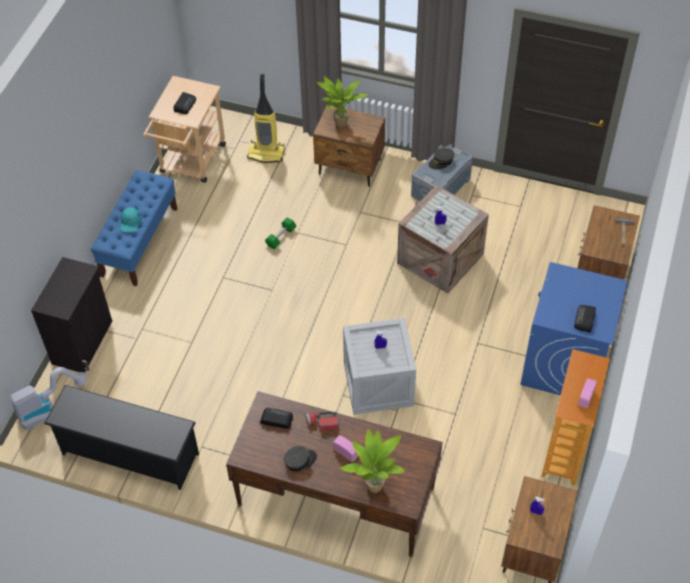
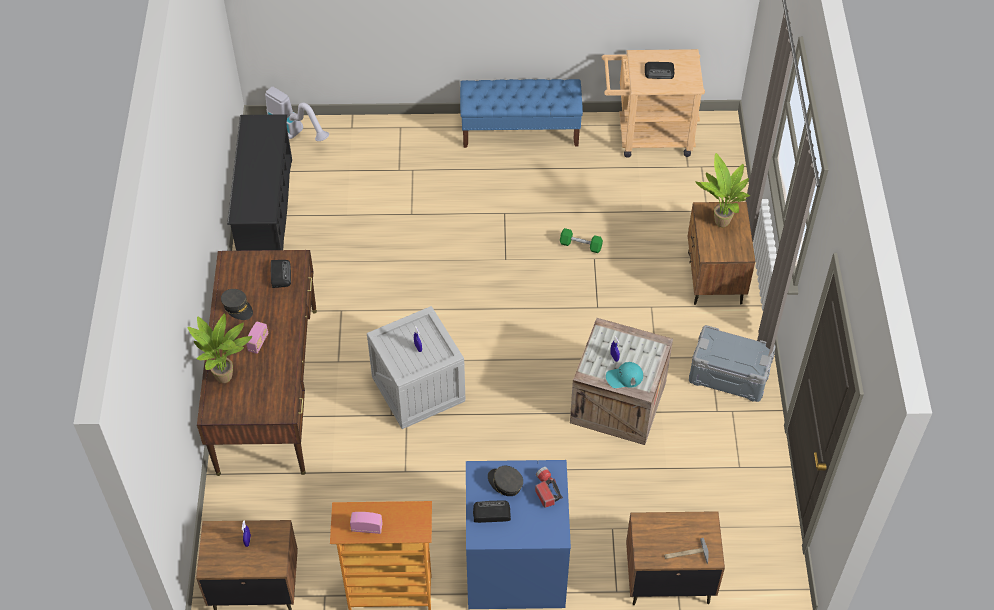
camera: 70 degrees right, 0 degrees up
(83, 342) = (379, 131): black cabinet -> none
(130, 222) = (506, 97): turquoise cap -> turquoise cap (624, 377)
(266, 153) = (695, 196): vacuum cleaner -> none
(322, 423) = (287, 313): flashlight -> flashlight (546, 490)
(441, 162) = (739, 349): grey cap -> grey cap (505, 483)

